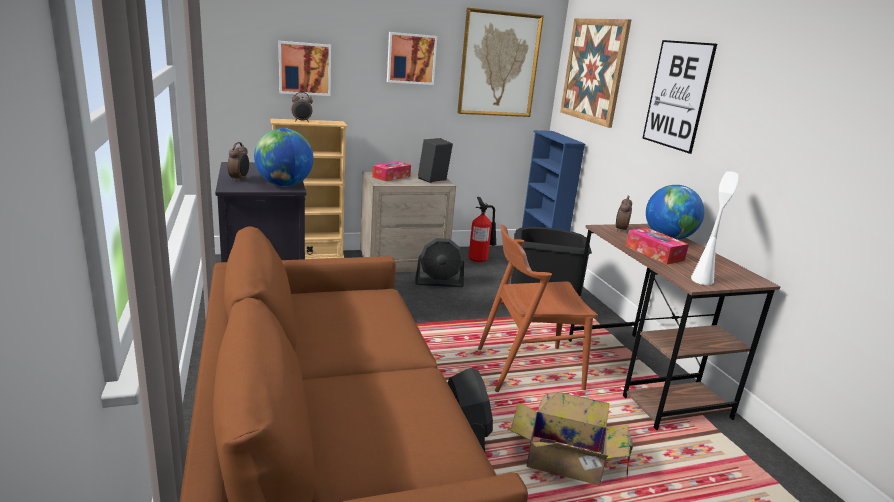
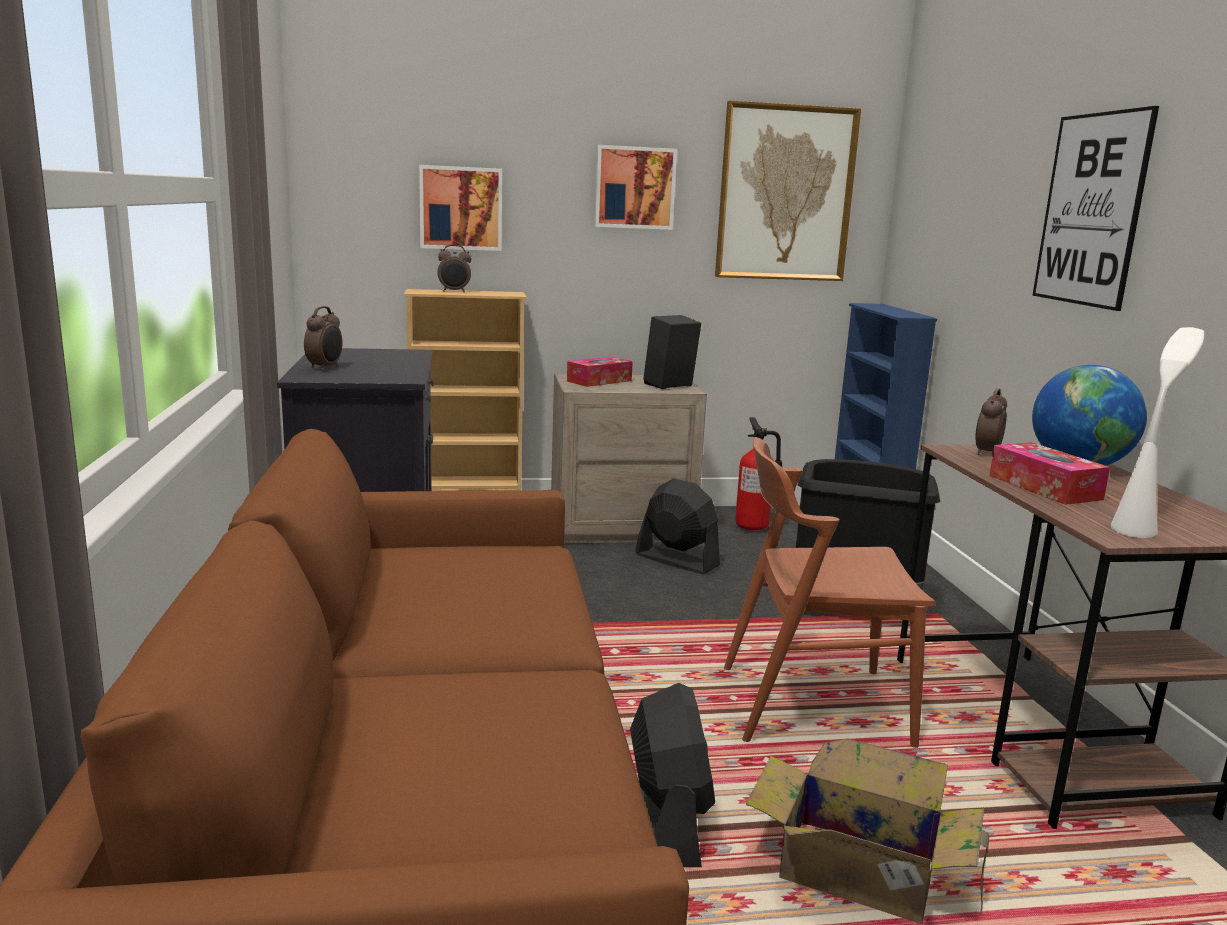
camera: 10 degrees right, 5 degrees down
(284, 185) = (393, 375): globe -> none
(439, 283) = (676, 560): black fan -> black fan turned 150 degrees counterclockwise
(593, 70) = (948, 191): picture -> none

